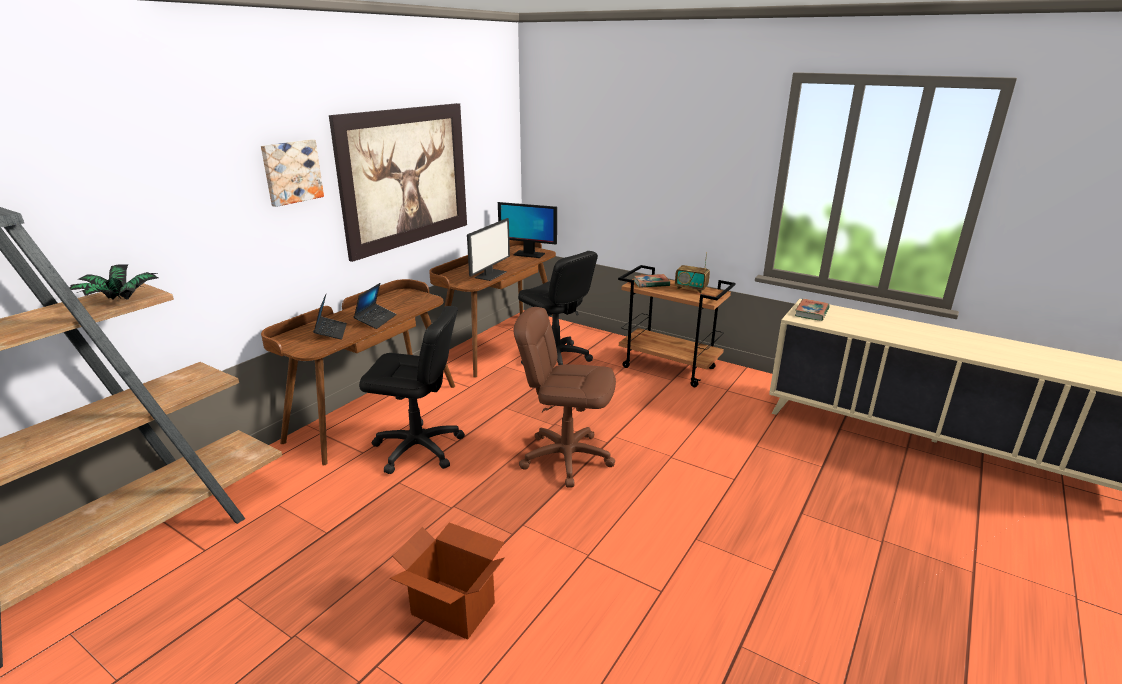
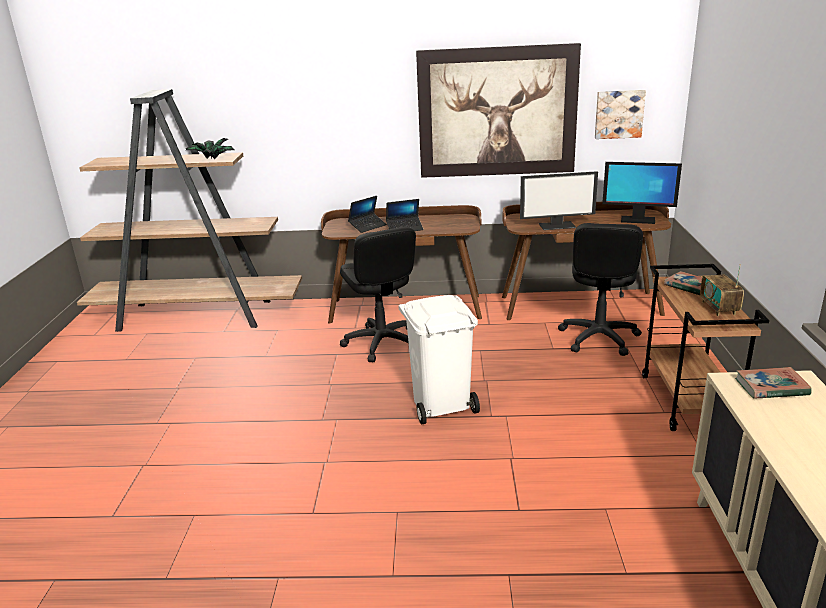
camera: 60 degrees right, 0 degrees up
(291, 172) = (375, 94): picture -> picture (619, 114)
(453, 608) = (232, 428): cardboard box -> none
(528, 254) = (637, 220): monitor -> monitor turned 60 degrees counterclockwise
(566, 458) = (442, 405): brown office chair -> white trash can

